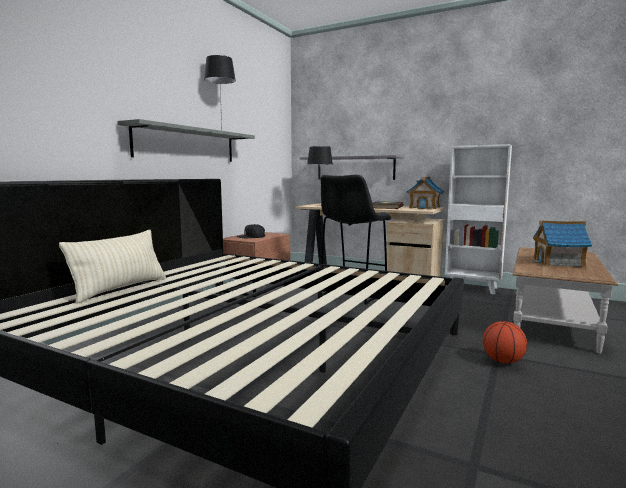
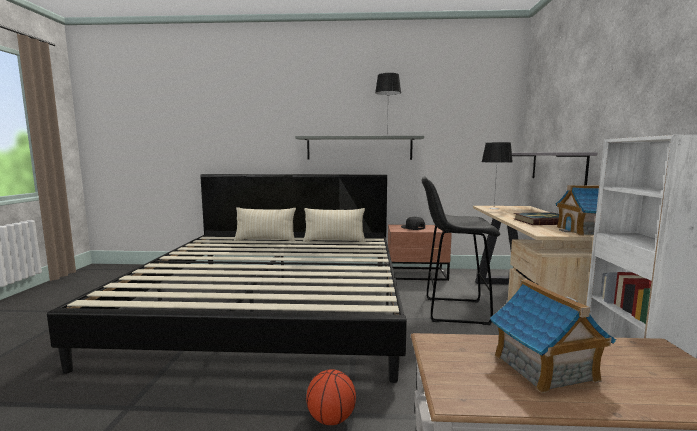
camera: 65 degrees right, 0 degrees up
(201, 267) = (334, 241): none -> beige pillow

